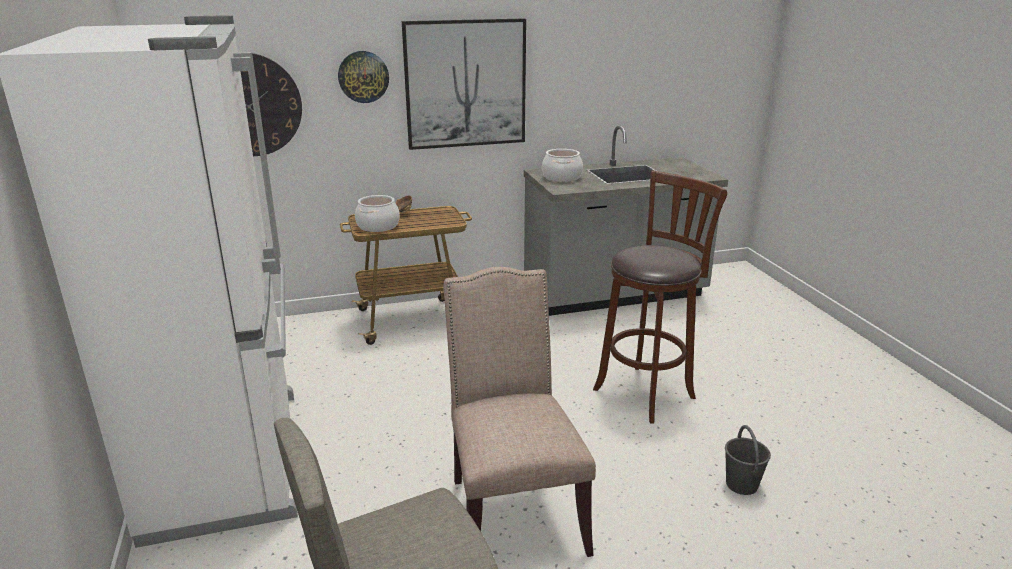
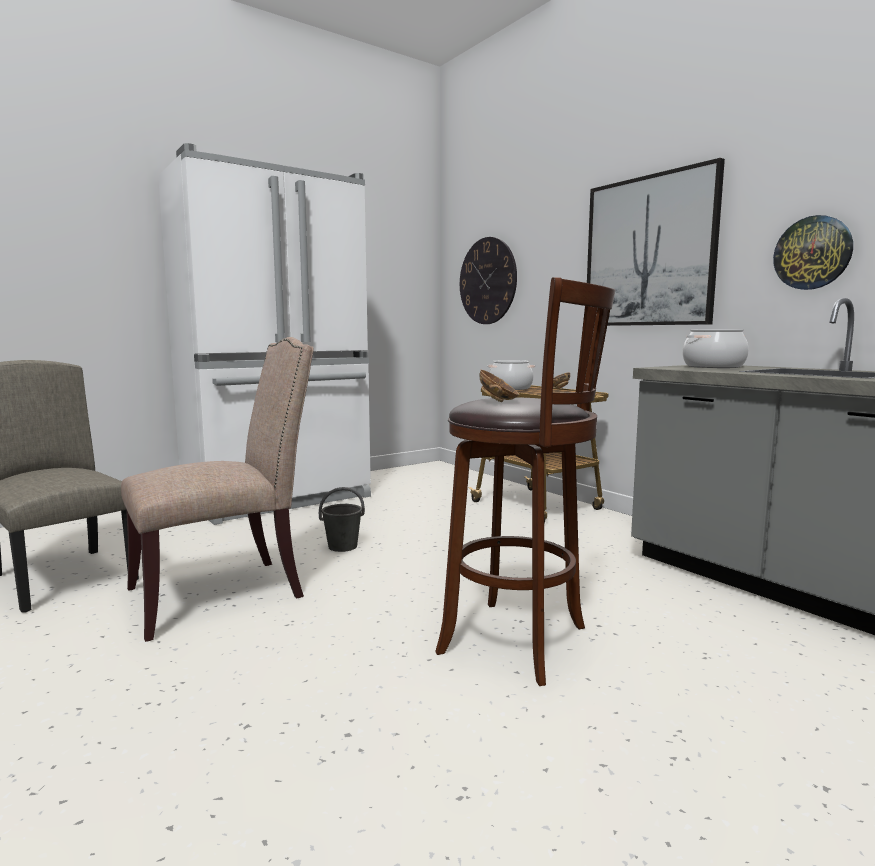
camera: 70 degrees right, 15 degrees down
(363, 77) = (560, 251): wall clock -> wall clock (812, 253)
(664, 261) = (499, 401): none -> bowl
(741, 484) = (304, 750): grey bucket -> grey bucket (343, 546)

